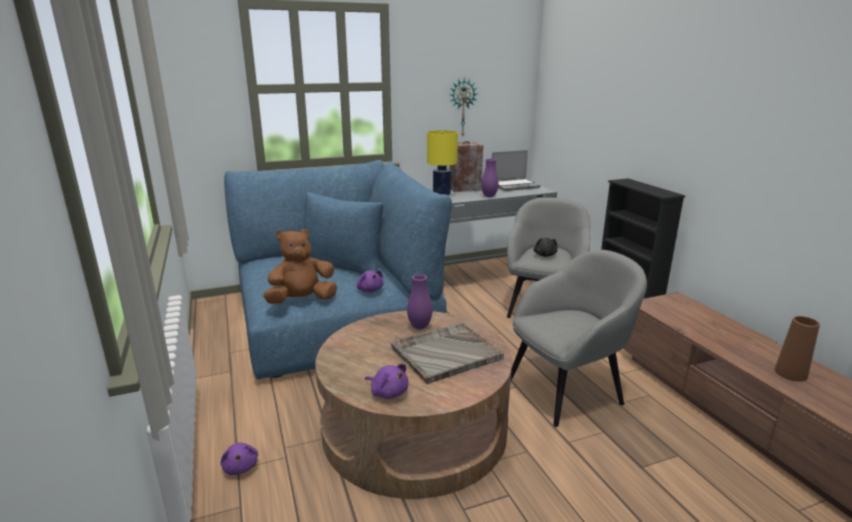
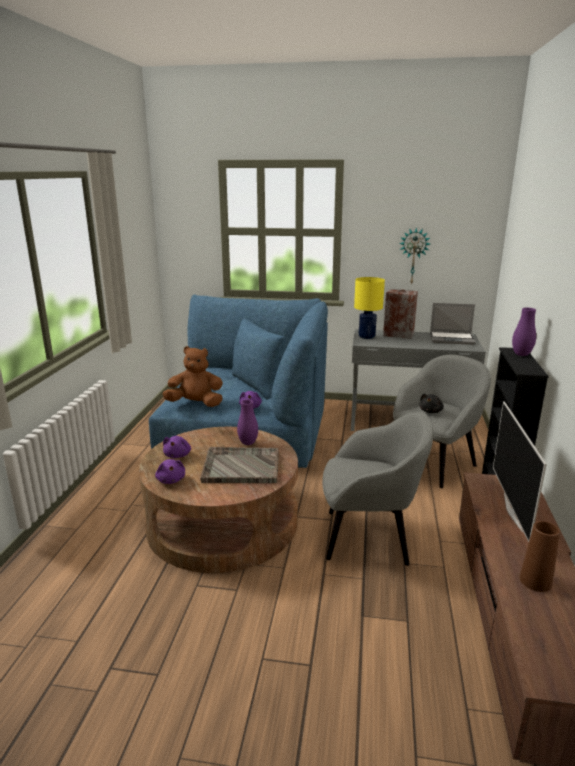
camera: 30 degrees right, 0 degrees up
(241, 466) = (98, 506): purple plush toy -> purple plush toy (178, 455)
(489, 196) = (408, 345): purple vase -> purple vase (521, 354)
(703, 323) = (514, 511): none -> television

